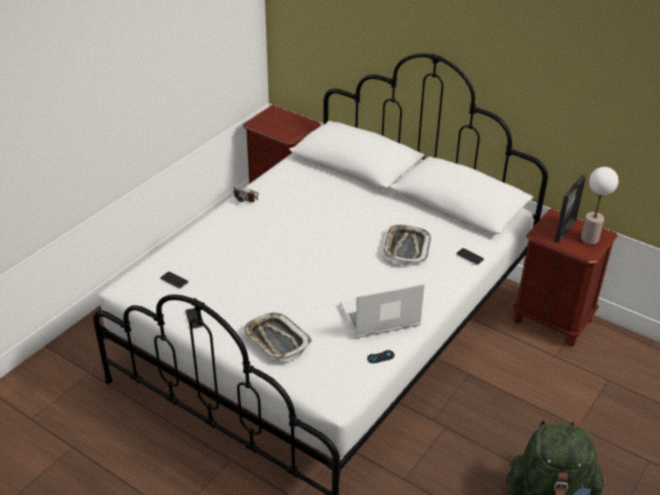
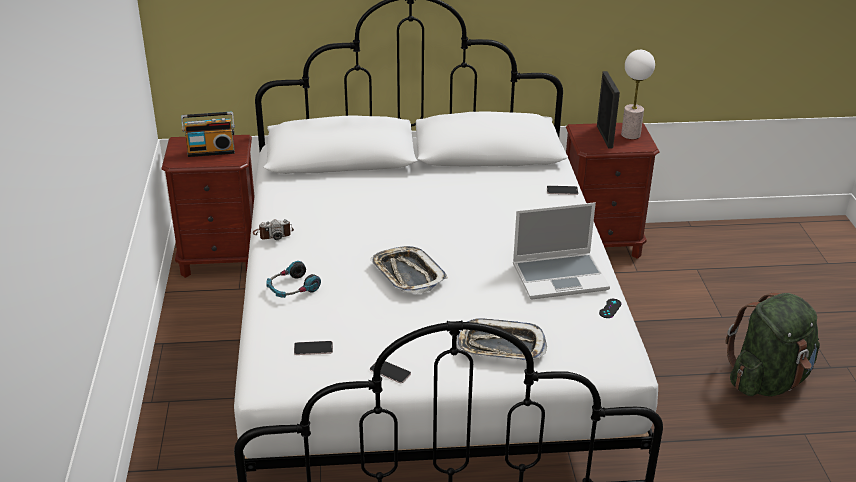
camera: 40 degrees left, 5 degrees down
(211, 237) = (292, 288): none -> headphones
(282, 124) = (211, 151): none -> radio
(379, 317) = (560, 277): laptop -> laptop turned 135 degrees counterclockwise
(406, 248) = (498, 208): tray -> tray (407, 274)

